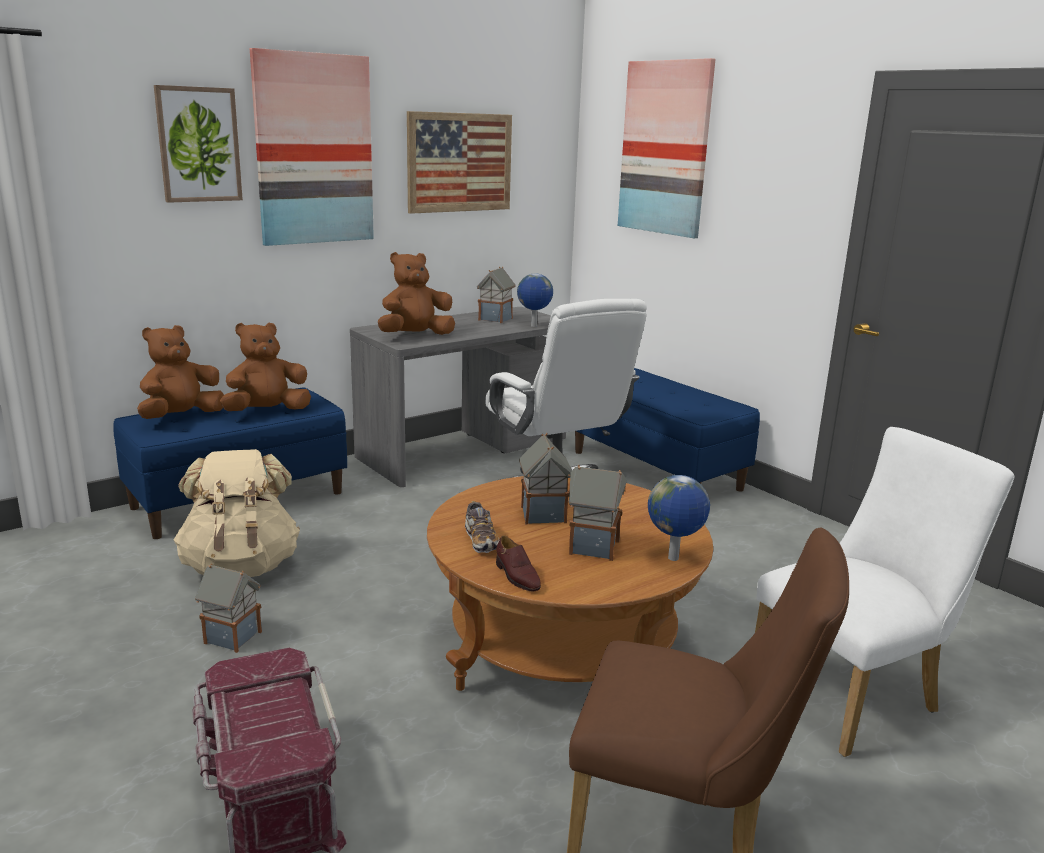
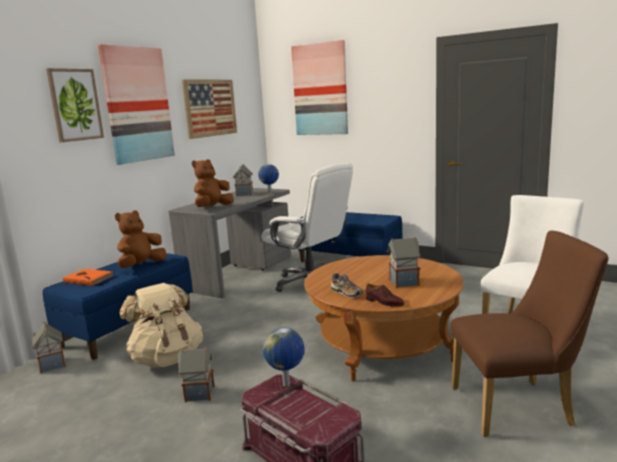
camera: 20 degrees left, 5 degrees down
(181, 417) = (89, 279): brown plush toy -> orange book
(544, 515) = (362, 276): toy house -> toy house (52, 365)
(674, 559) = (445, 278): globe -> globe (287, 385)

